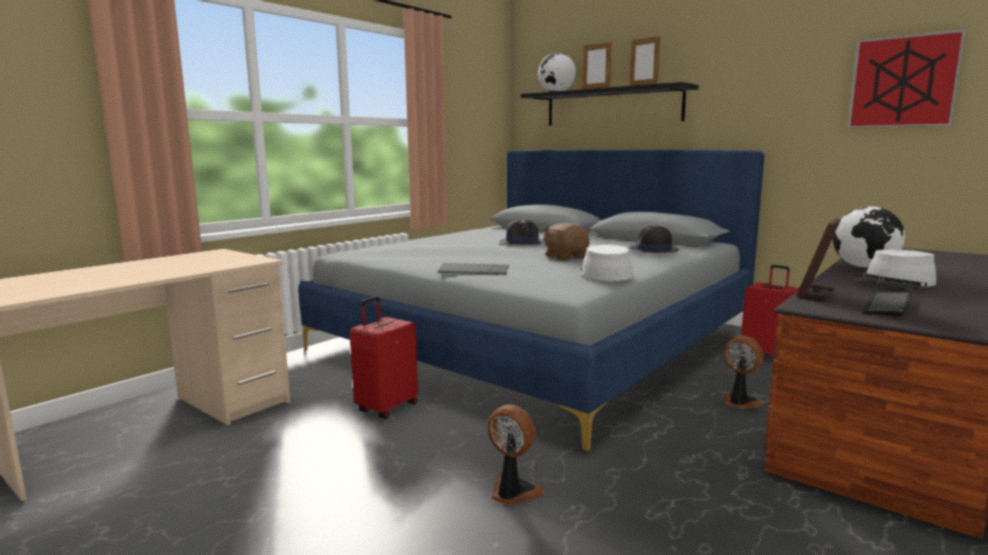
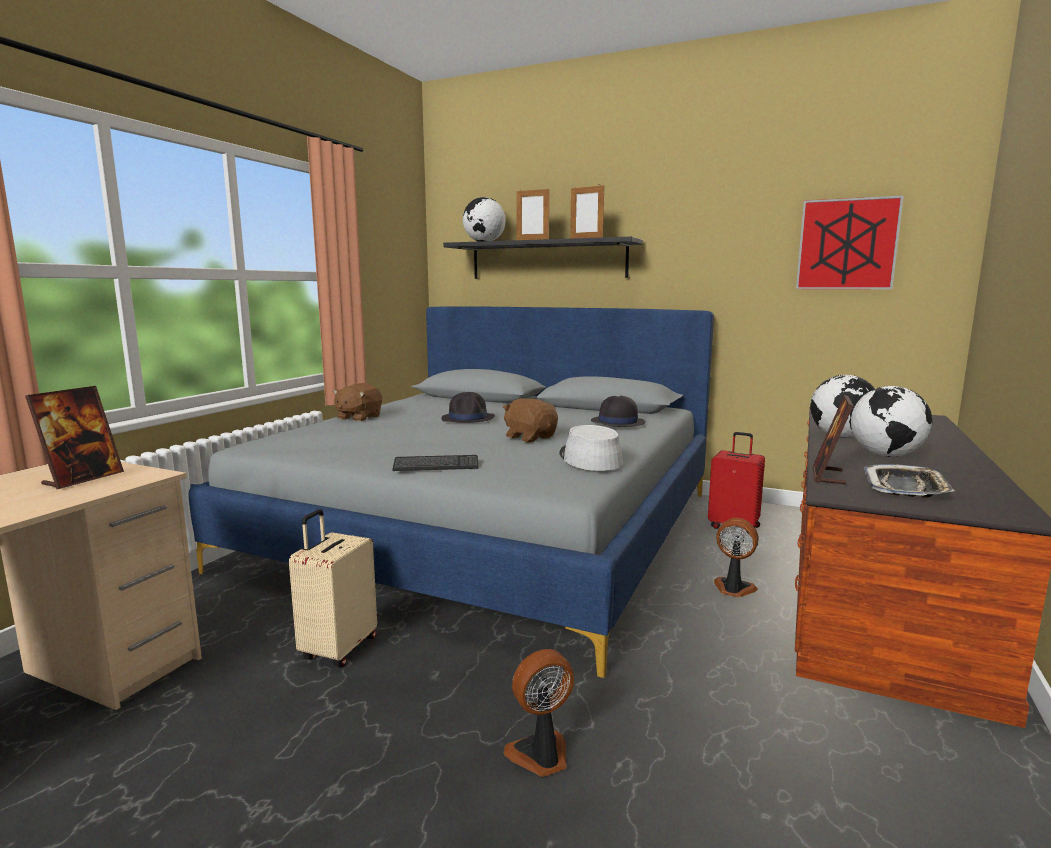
camera: 15 degrees left, 0 degrees up
(216, 260) = (83, 479): none -> picture frame
(386, 407) = (338, 649): red suitcase -> beige suitcase
(434, 239) = (358, 418): none -> brown plush toy
(512, 493) = (541, 756): fan -> fan turned 45 degrees counterclockwise
(887, 305) = (906, 488): keyboard -> tray
(896, 282) = (886, 455): grey hat -> globe

